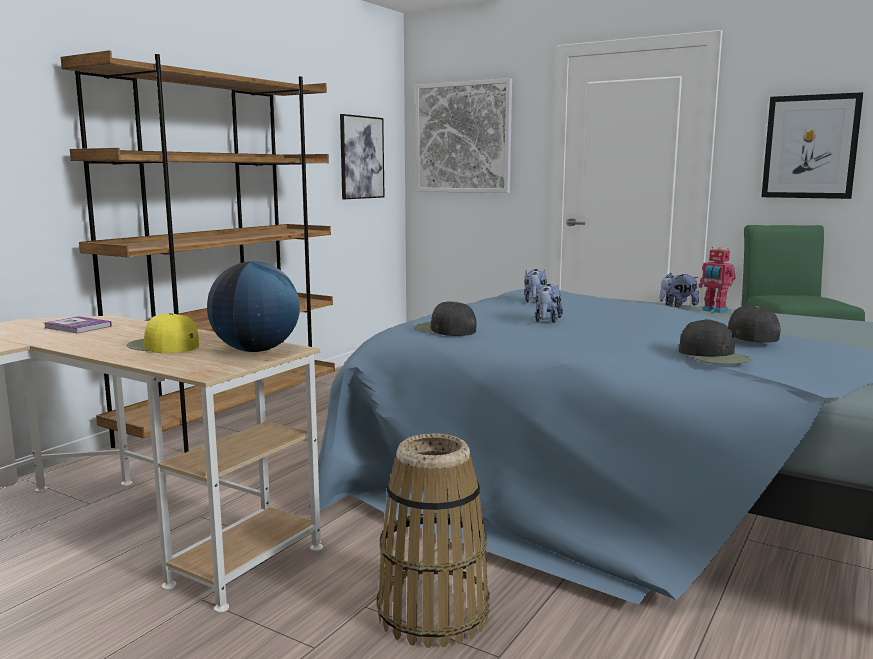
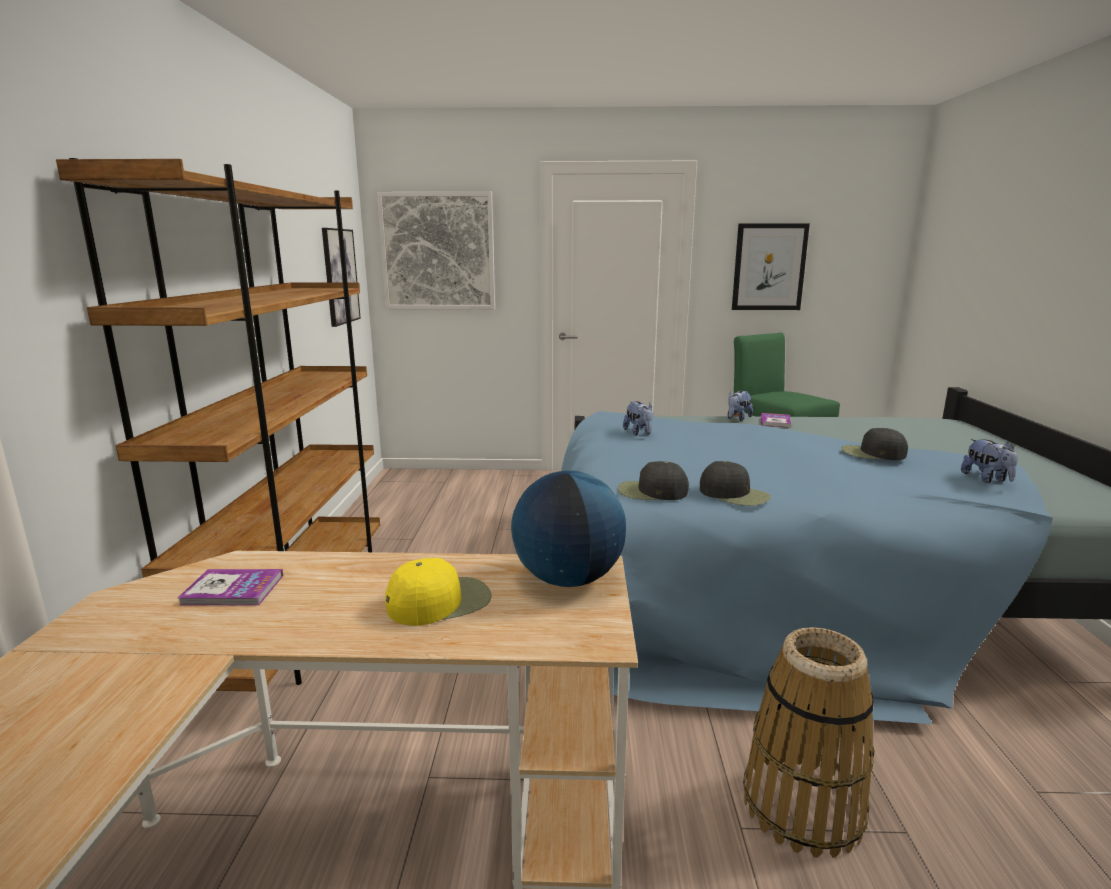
camera: 30 degrees left, 5 degrees up
(163, 346) = (440, 601): yellow cap -> yellow cap turned 150 degrees clockwise
(547, 321) = (705, 460): plush toy -> plush toy (987, 479)
(714, 310) = (775, 421): toy robot -> book
(714, 356) = (911, 484): black cap -> black cap (734, 494)

